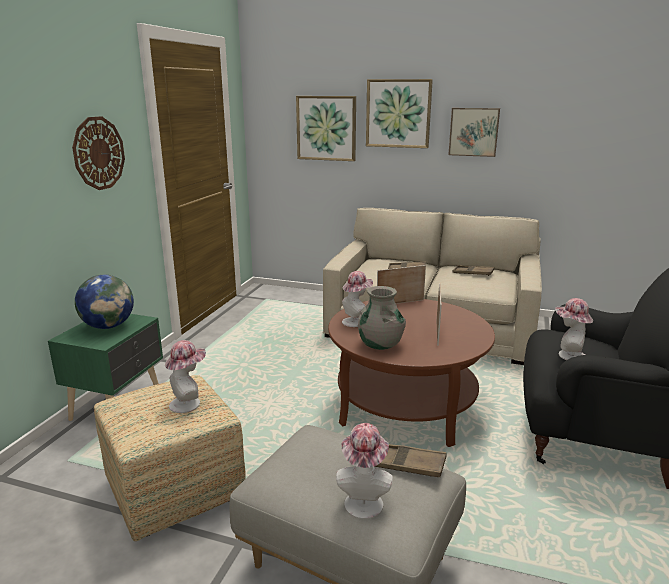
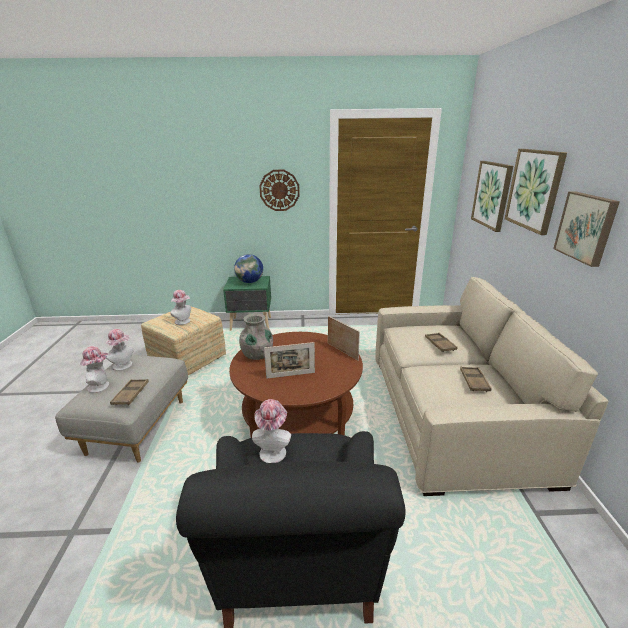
camera: 70 degrees right, 5 degrees up
(356, 321) = (293, 340): hat -> hat (124, 366)

